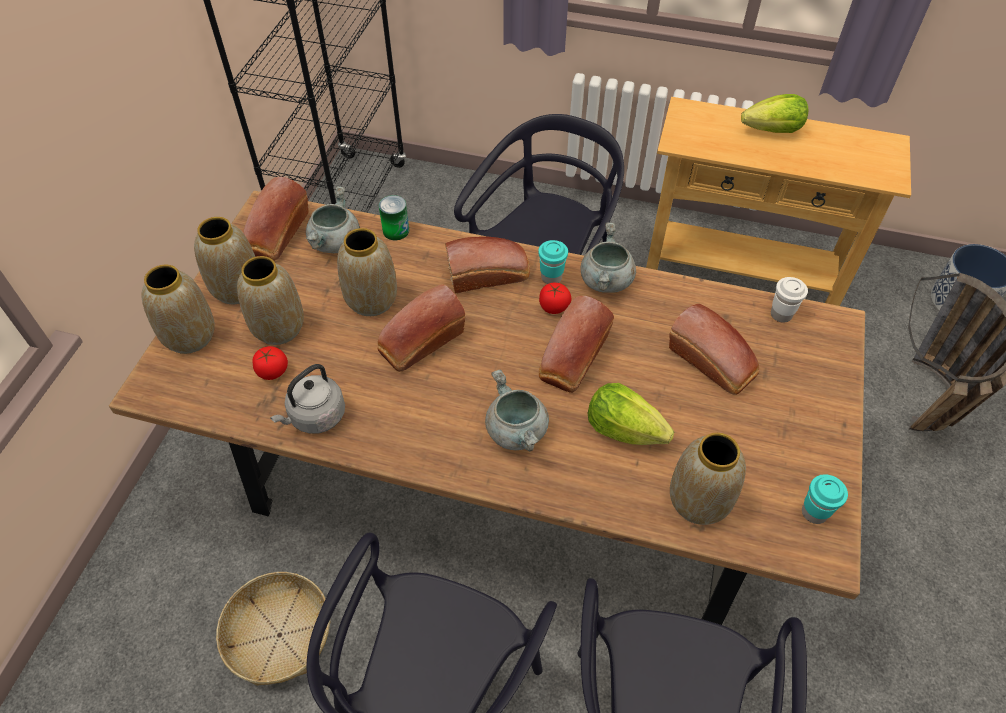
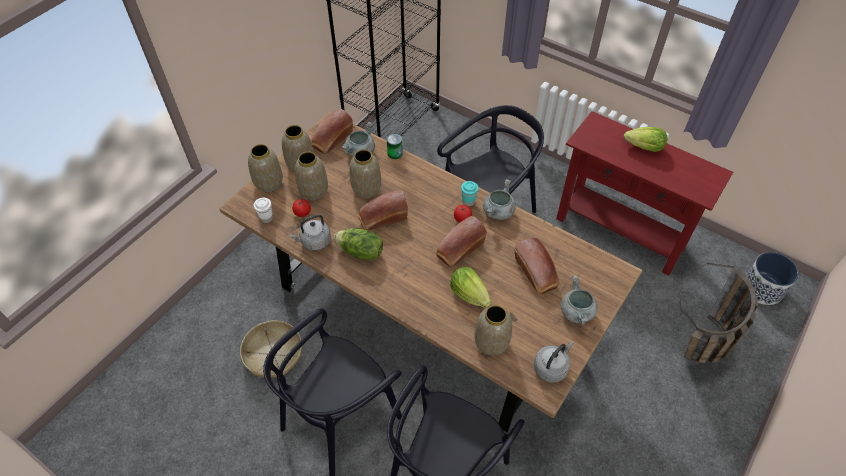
camera: 20 degrees right, 0 degrees up
(406, 412) = (360, 252): none -> lettuce
(489, 274) = (435, 191): bread -> none
(517, 431) = (412, 279): grey cooking pot -> grey cooking pot (577, 312)
(740, 275) = (619, 232): beige console table -> red console table
(781, 314) = (590, 258): white cup -> white cup (266, 218)
(814, 512) = (551, 367): turquoise cup -> grey kettle

